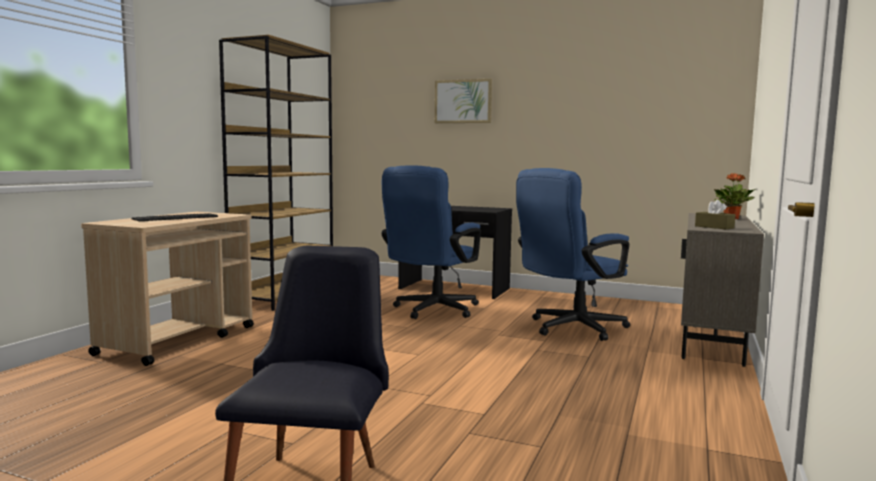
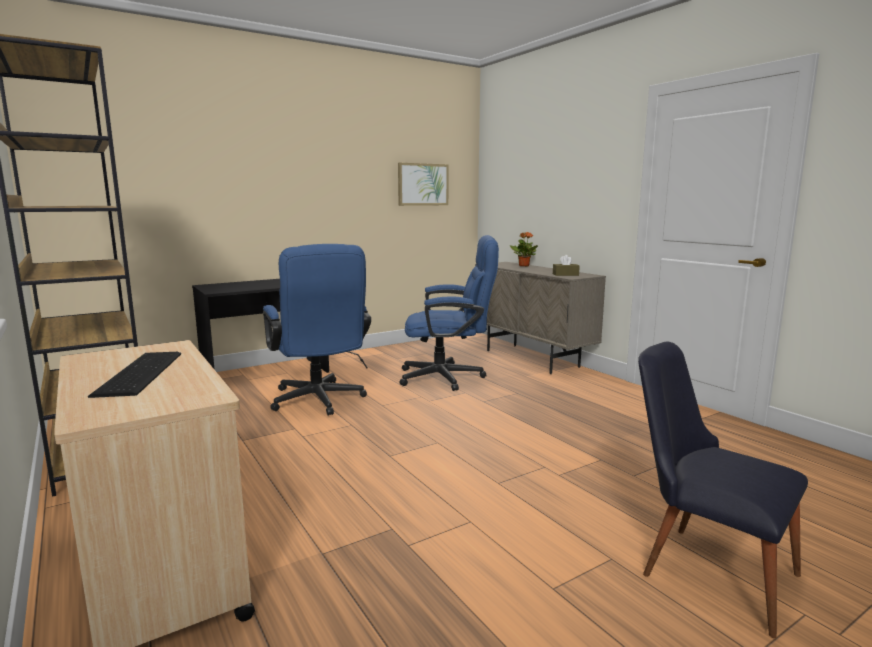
camera: 55 degrees left, 5 degrees up
(463, 101) = (235, 159): picture -> picture (423, 184)
(570, 328) = (449, 377): blue office chair -> blue office chair turned 90 degrees counterclockwise

